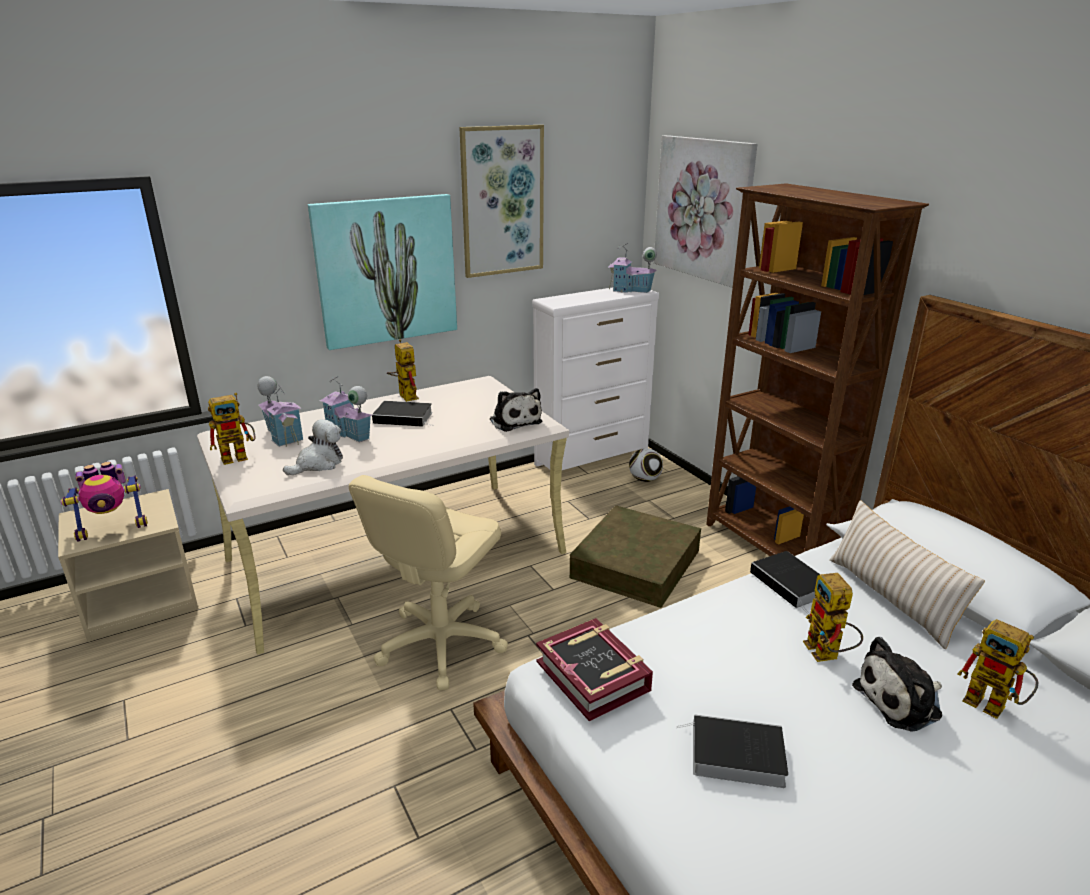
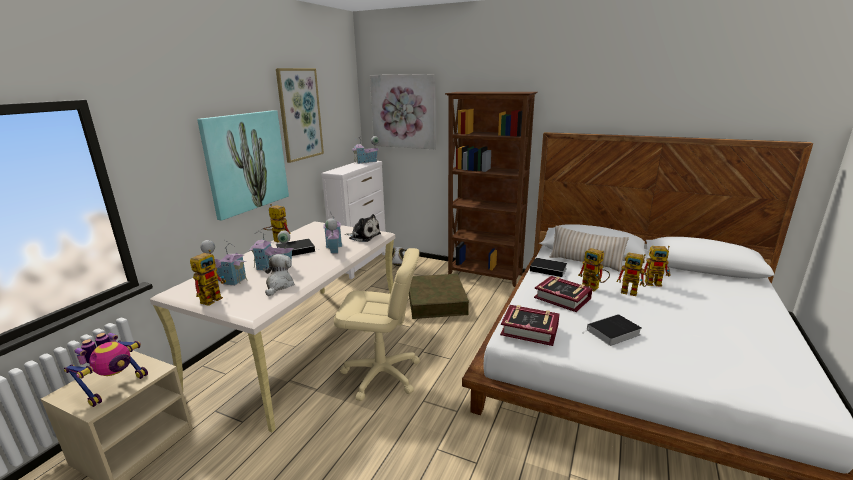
camera: 35 degrees left, 5 degrees down
(440, 643) = (381, 375): beige office chair -> beige office chair turned 75 degrees counterclockwise
(452, 427) = (333, 247): none -> toy house
(731, 647) = (562, 298): none -> book
(901, 701) = (633, 292): plush toy -> toy robot

